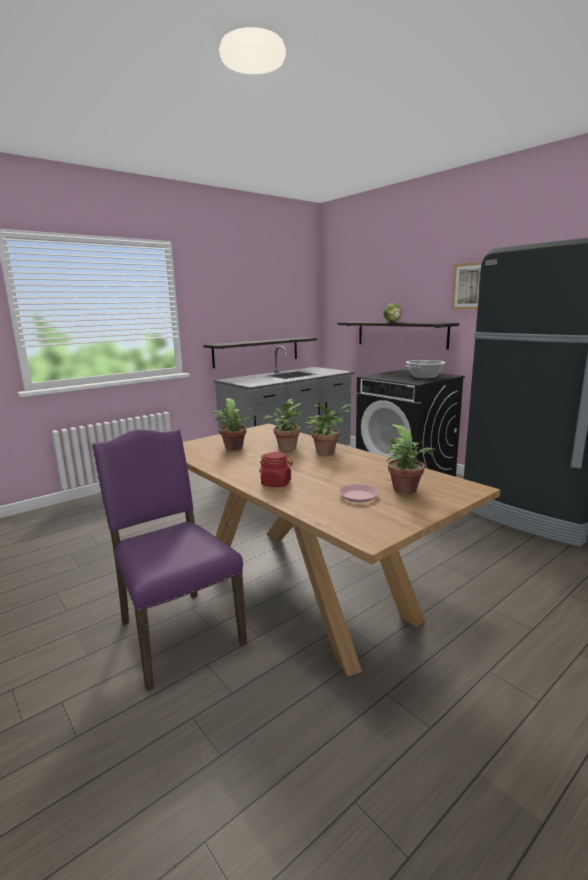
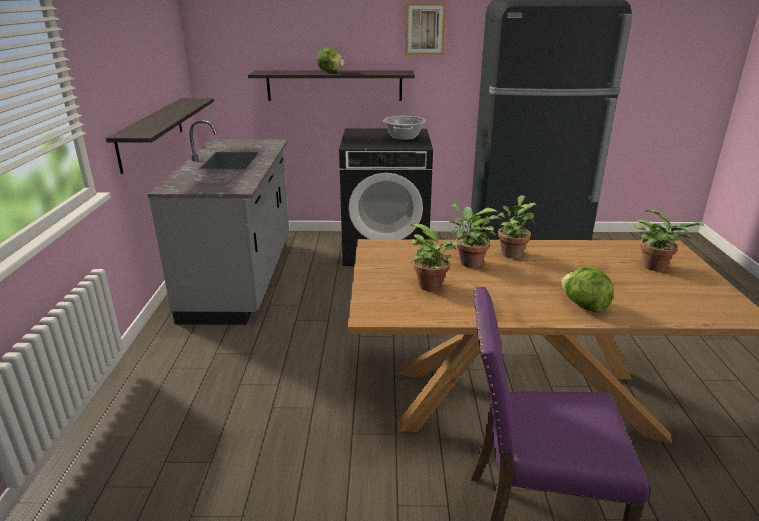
camera: 50 degrees left, 10 degrees up
(276, 483) = (583, 306): red jar -> lettuce
(358, 496) = (653, 287): pink plate -> none

